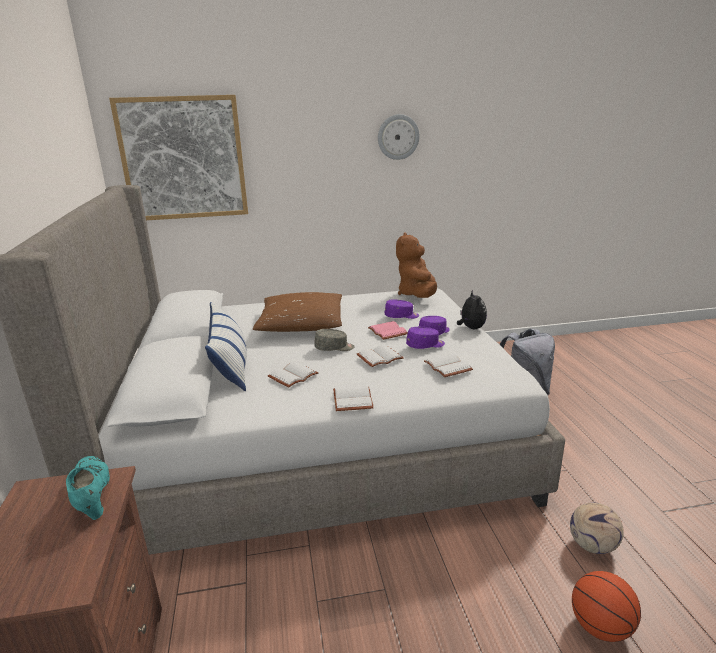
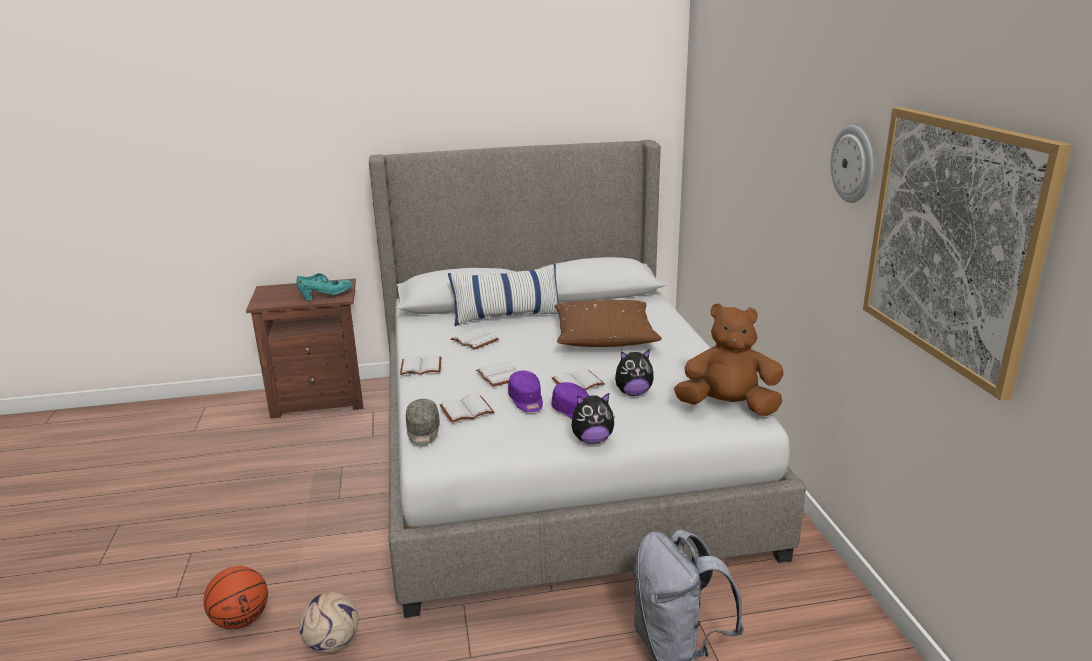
camera: 90 degrees right, 0 degrees up
(183, 159) = (713, 128): picture -> picture (952, 242)
(334, 348) = (533, 355): grey cap -> grey cap (423, 431)
(386, 332) = (578, 382): pink book -> white book
(401, 316) = (633, 393): purple cap -> plush toy

